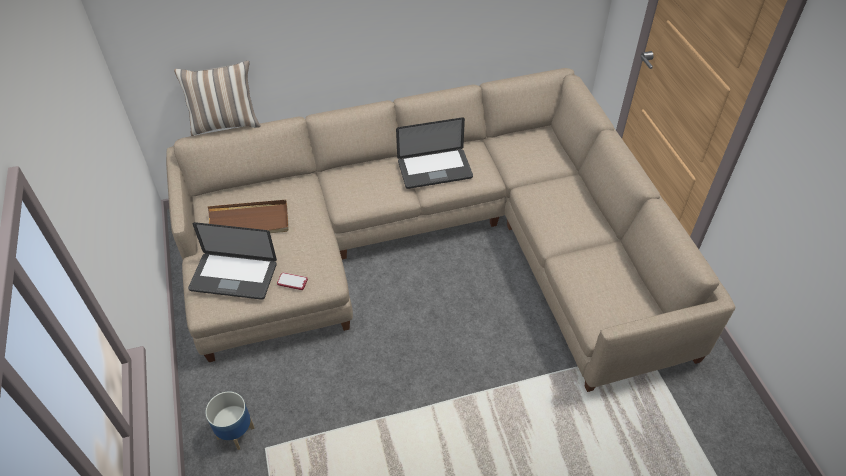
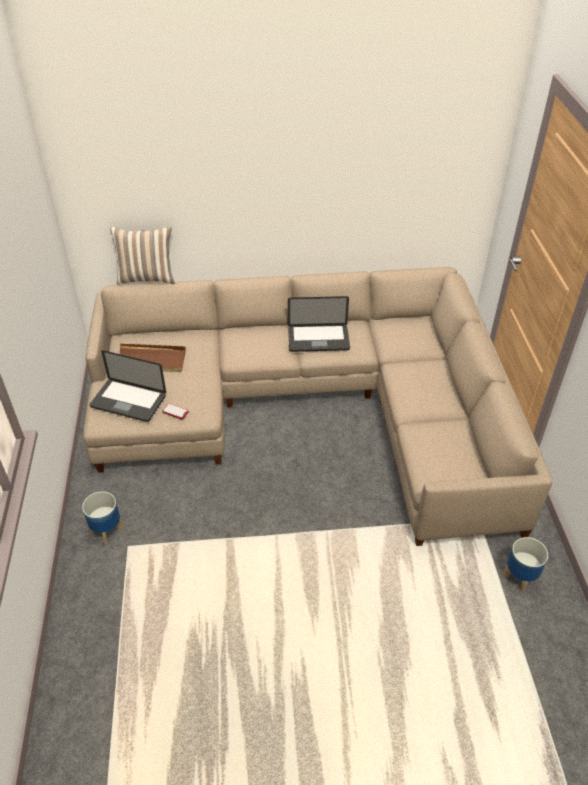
camera: 10 degrees right, 5 degrees down
(703, 410) = (519, 577): none -> planter

